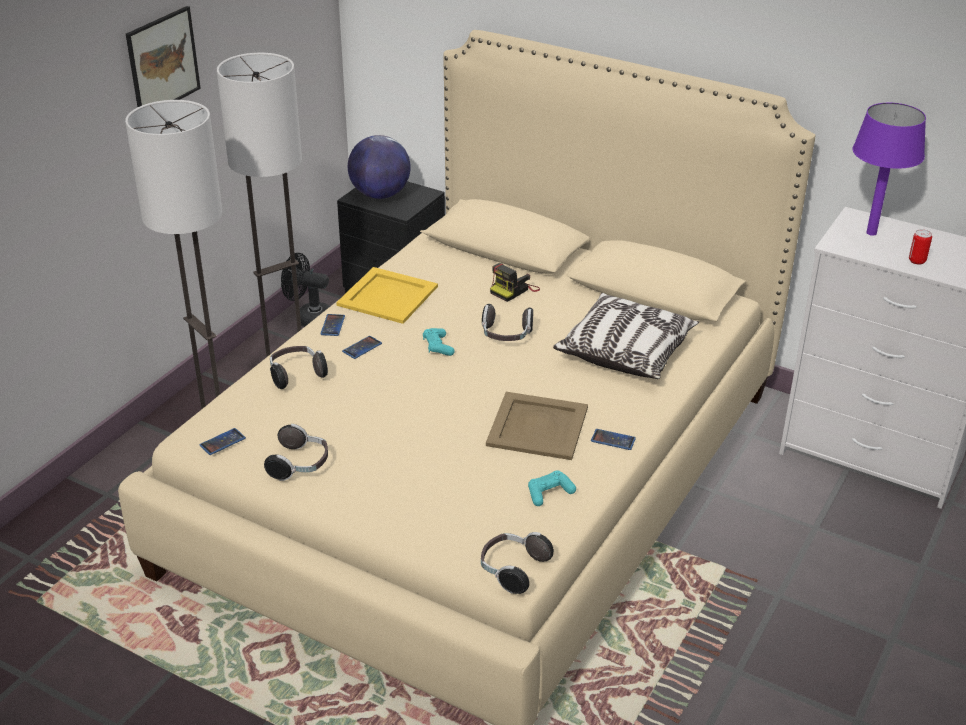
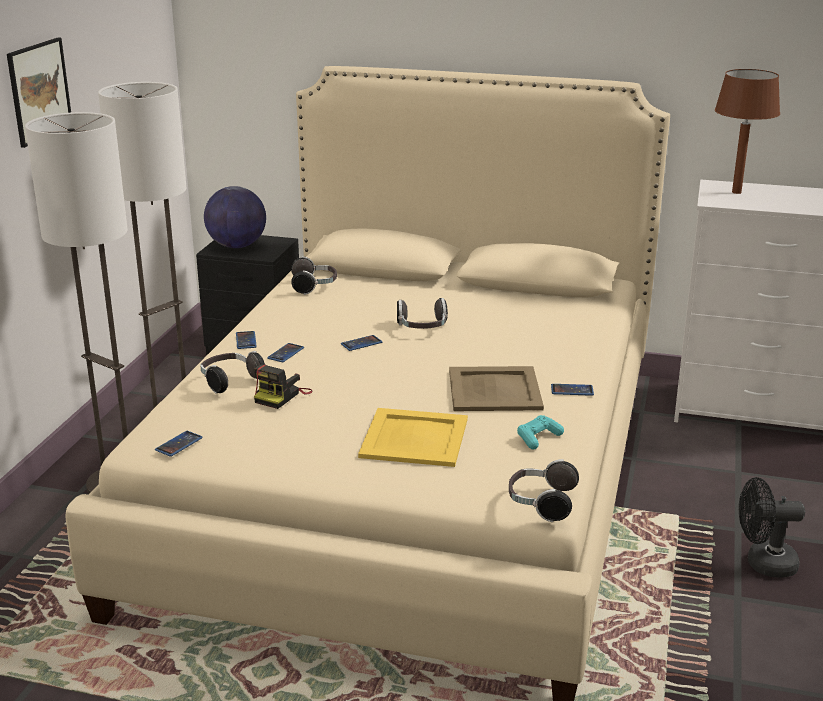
camera: 15 degrees left, 10 degrees down
(300, 465) = (272, 451): headphones -> headphones (314, 286)
(309, 318) = (177, 378): black fan -> black fan (763, 564)
(388, 295) = (290, 312): yellow tray -> yellow tray (415, 437)
(438, 347) = (361, 343): turquoise game controller -> phone
(514, 290) = (409, 296): camera -> camera (282, 396)
(625, 352) = (541, 326): pillow -> none
(871, 233) = (736, 192): purple table lamp -> brown table lamp
(917, 261) = (789, 205): can -> none

